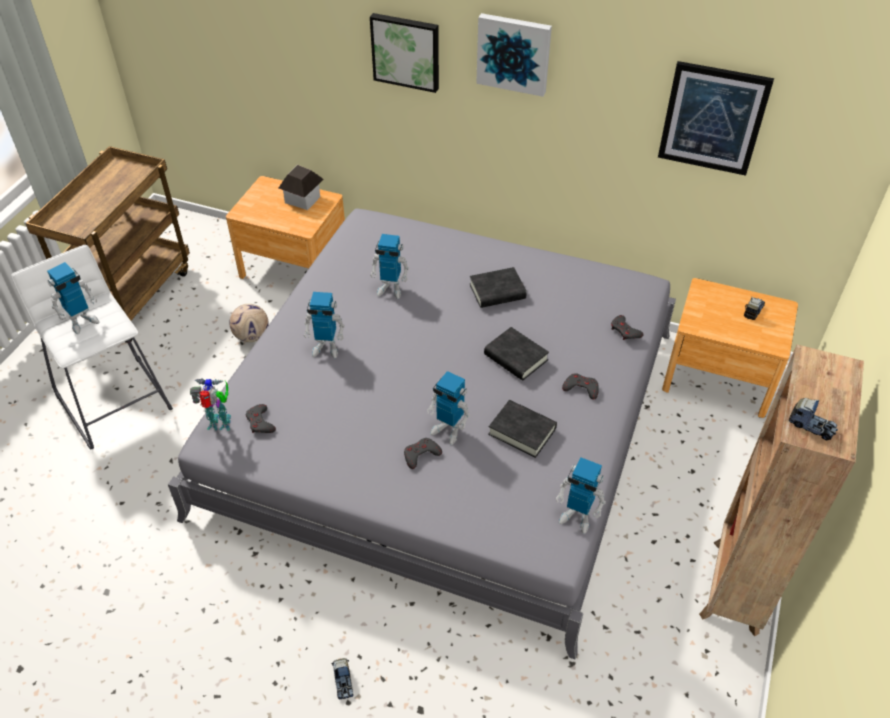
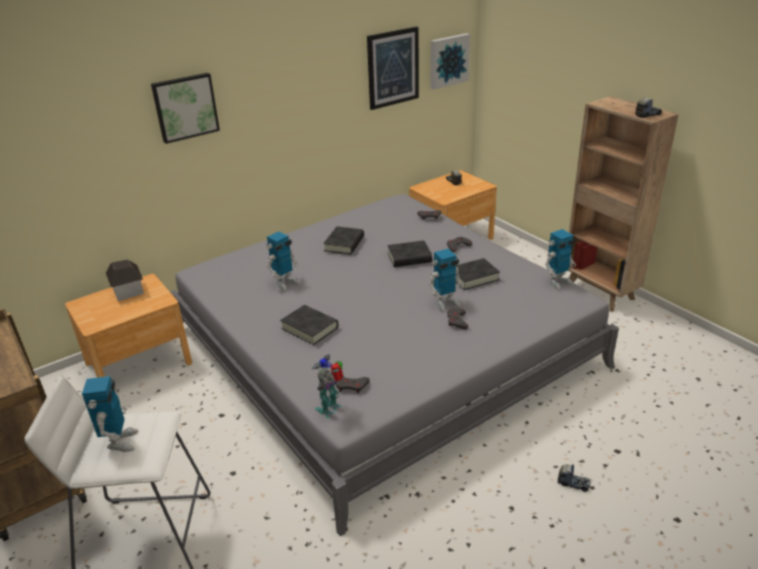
camera: 55 degrees left, 15 degrees down
(252, 336) = (184, 415): football -> none
(326, 347) = (310, 328): toy robot -> black book
(514, 53) = (267, 73): picture -> picture (448, 60)

